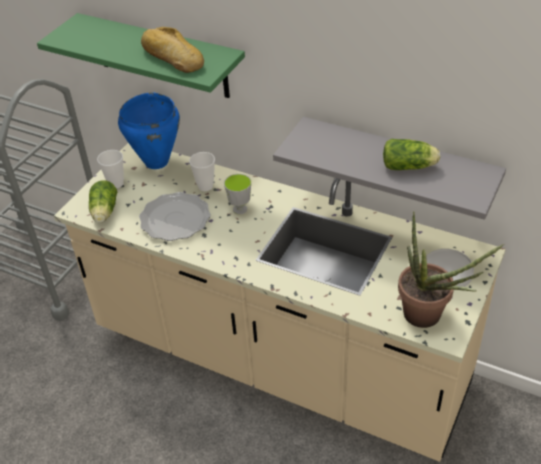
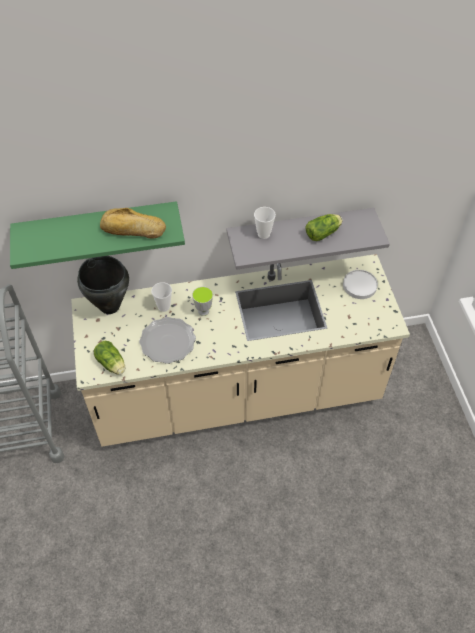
camera: 40 degrees left, 10 degrees up
(116, 184) = (97, 339): cup -> cup (263, 234)
(156, 162) = (109, 307): blue cooking pot -> black cooking pot
(429, 318) = (375, 320): potted plant -> none

